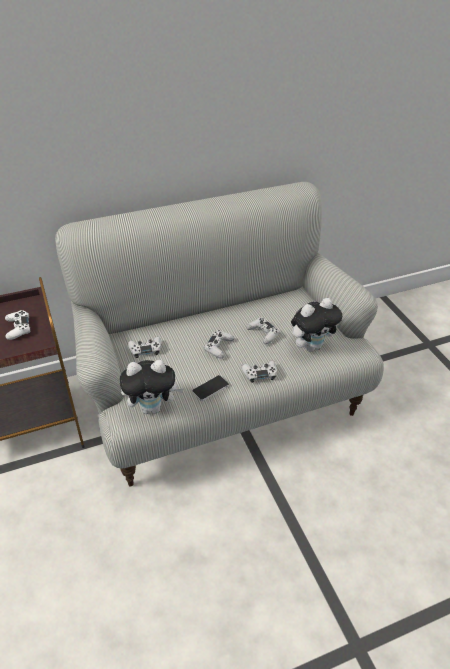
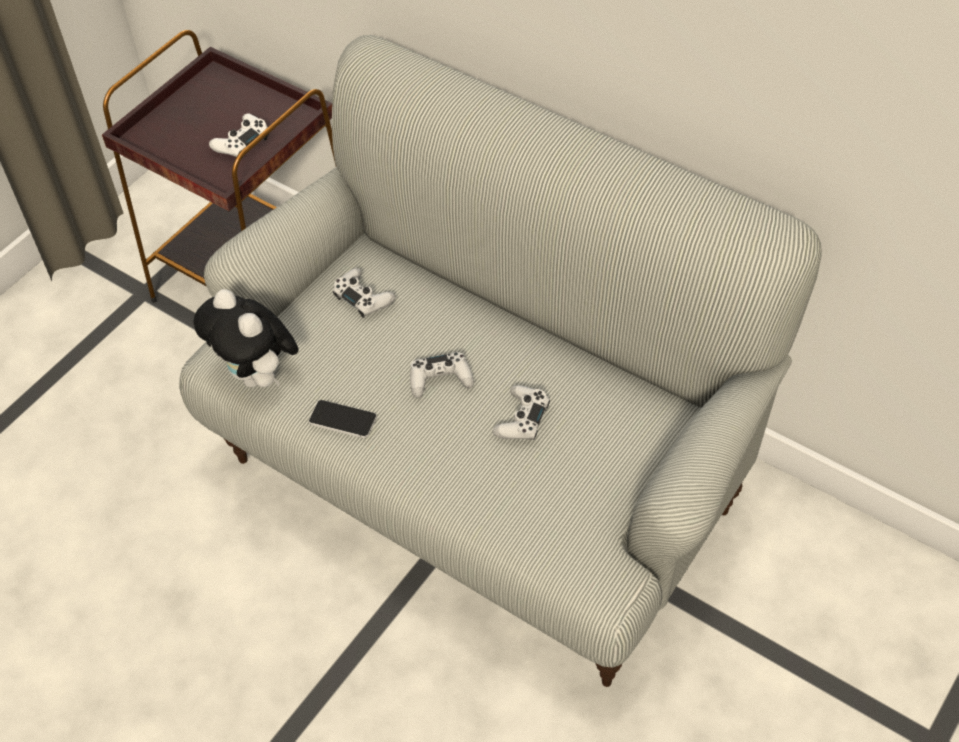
camera: 60 degrees right, 10 degrees up
(259, 373) = (422, 463): white game controller -> none
(311, 346) = (547, 501): plush toy -> none

